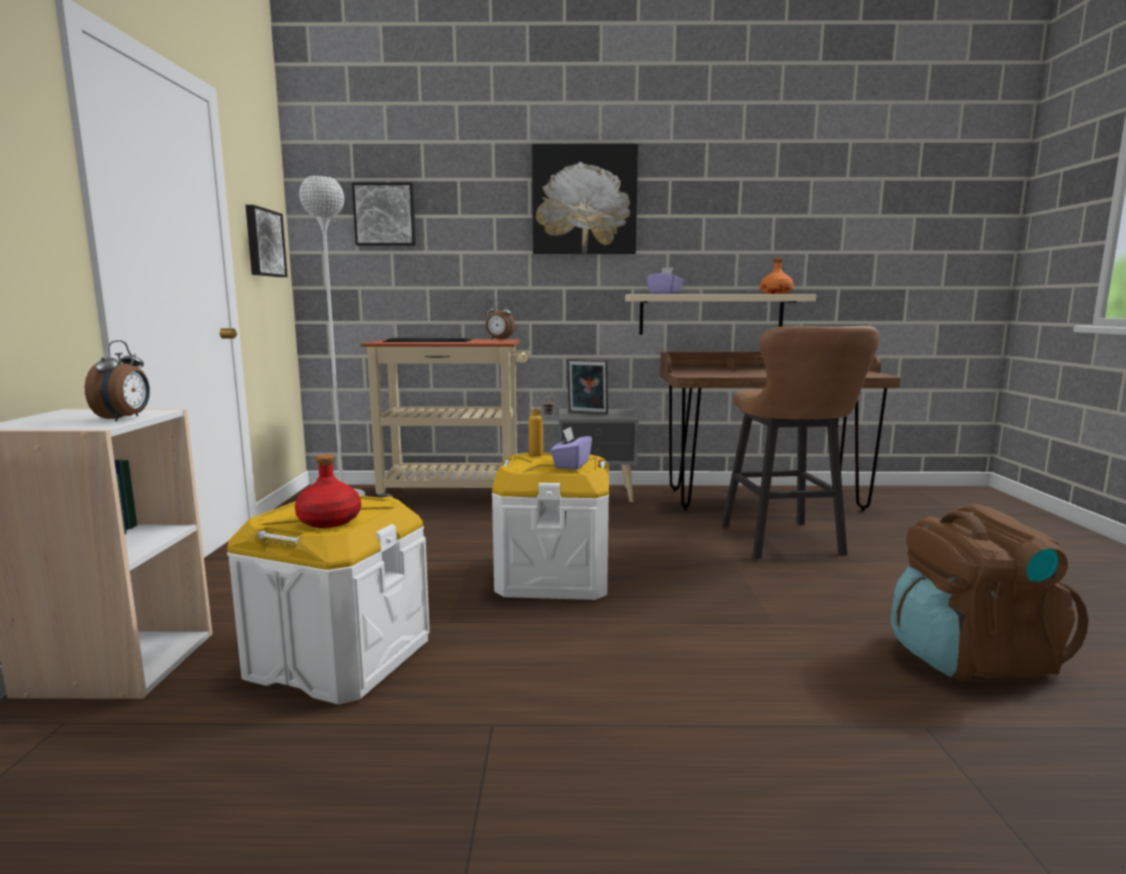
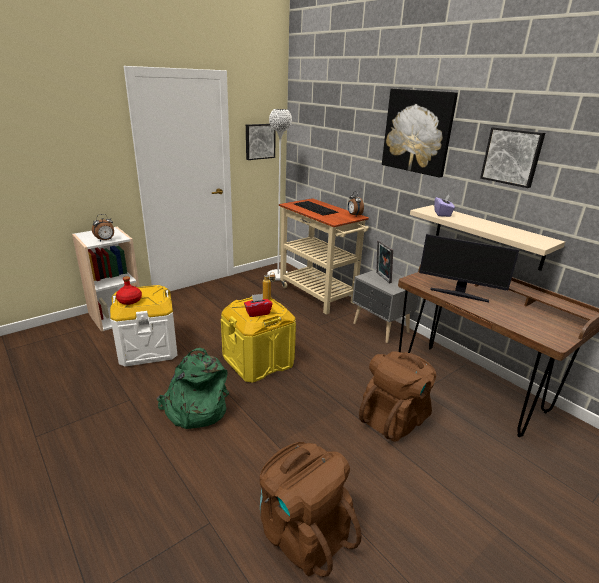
camera: 50 degrees right, 15 degrees up
(385, 215) = (321, 127): picture -> picture (512, 156)
(553, 577) = (258, 361): white storage box -> yellow storage box
(571, 465) = (258, 313): purple tissue box -> red tissue box
(615, 661) = (195, 409): none -> green backpack
(746, 373) = (459, 294): none -> monitor
(776, 293) = (526, 237): orange bottle -> none
(786, 545) = (394, 419): brown stool -> brown backpack

